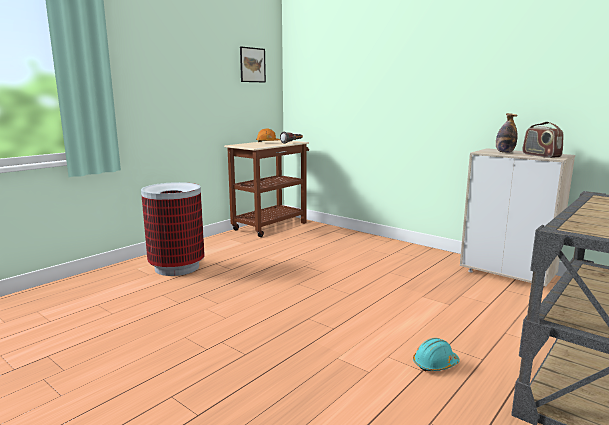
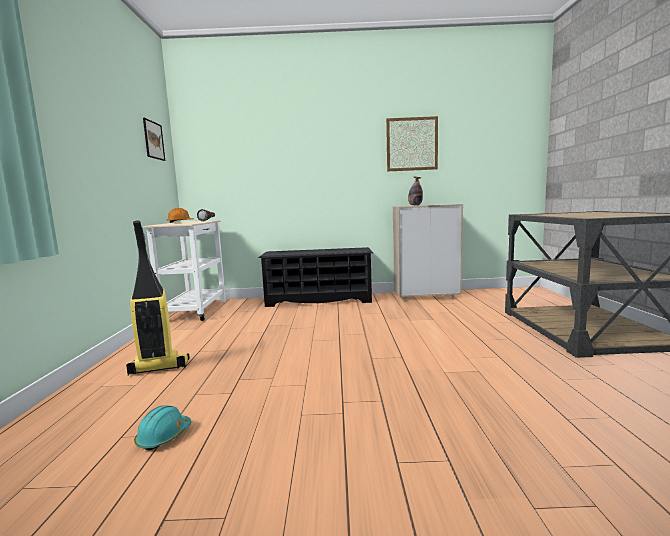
camera: 40 degrees left, 5 degrees down
(176, 267) = (159, 368): trash can -> vacuum cleaner
(270, 226) = (195, 311): brown cart -> white cart
(382, 244) = (319, 300): none -> black shoe rack
(435, 364) = (496, 350): turquoise hard hat -> turquoise hard hat (164, 437)
(528, 63) = (412, 143): none -> picture
(540, 155) = (441, 204): radio -> none

